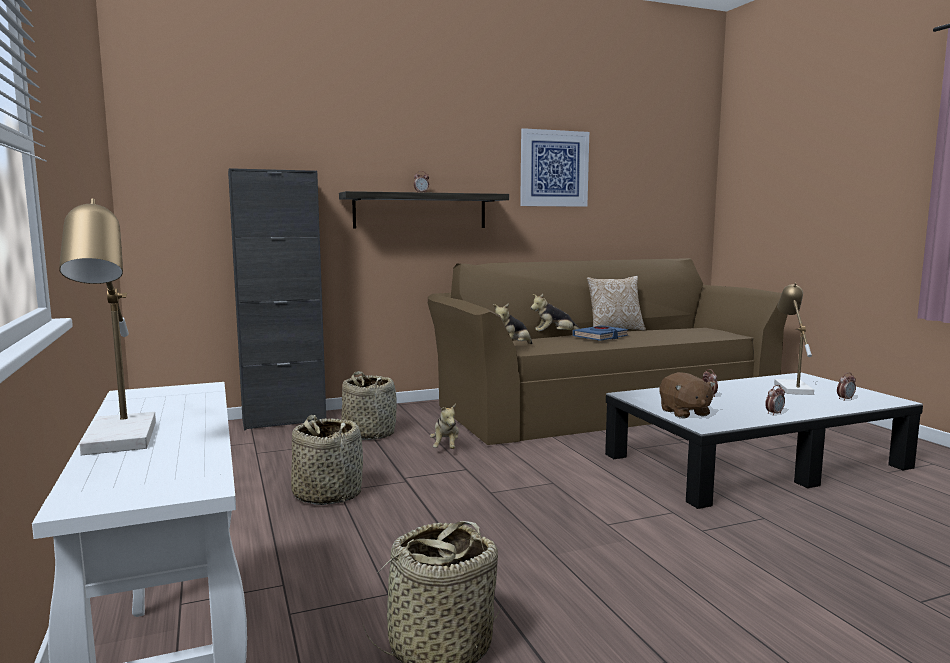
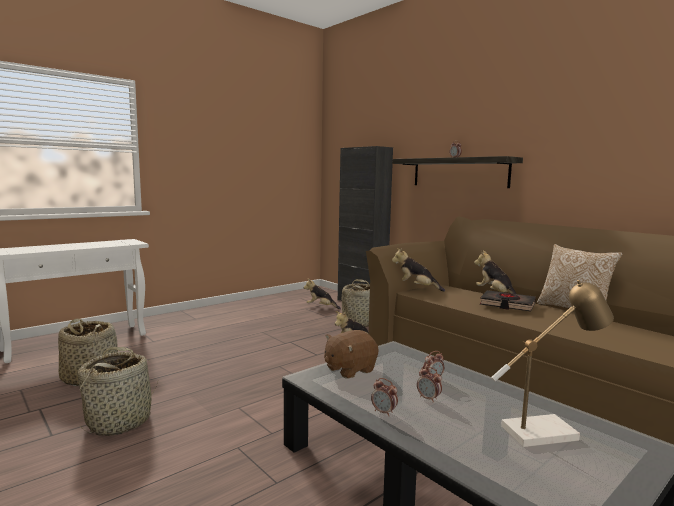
camera: 70 degrees right, 0 degrees up
(121, 441) = (57, 245): table lamp -> none
(264, 443) = (321, 307): none -> plush toy
(327, 494) = (256, 330): basket -> basket (120, 421)
(554, 168) = (591, 126): picture -> none
(600, 337) = (507, 304): blue book -> black book
(845, 399) = (525, 472): alarm clock -> alarm clock (428, 399)

